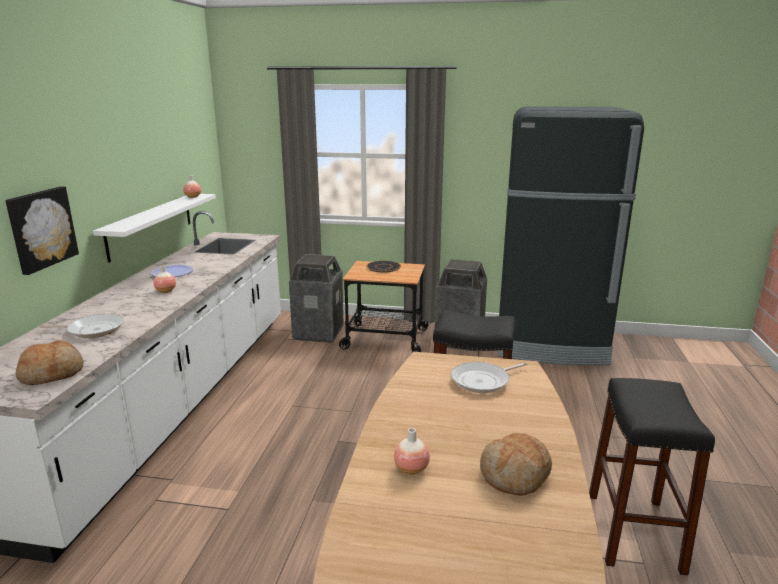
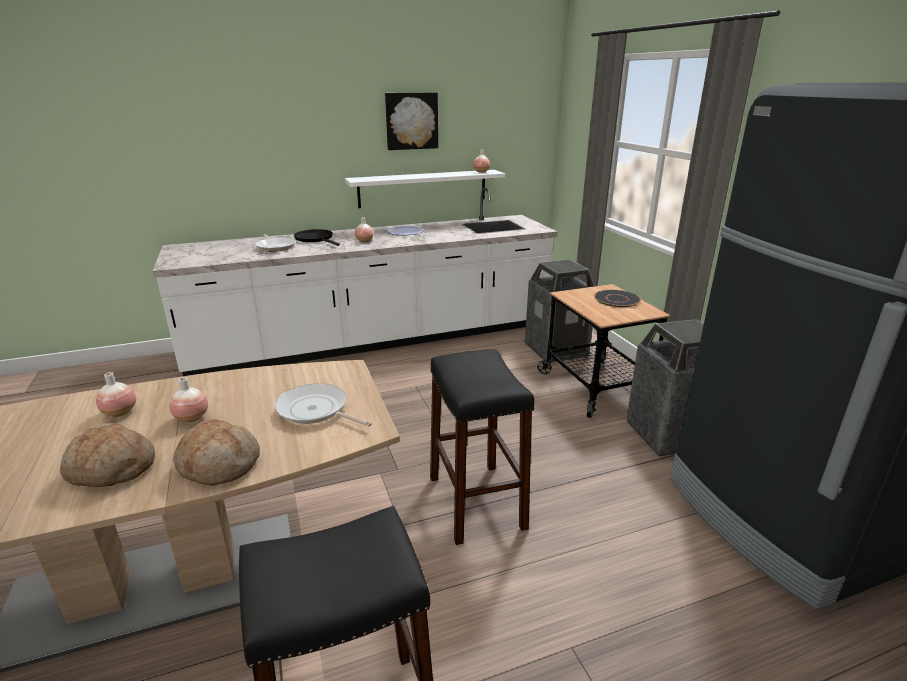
camera: 60 degrees right, 5 degrees up
(41, 228) = (288, 165): picture -> picture (411, 121)
(52, 373) = (202, 258): bread -> bread (219, 464)
(107, 308) = (315, 239): none -> black frying pan
(453, 432) = (192, 417): none -> vase

